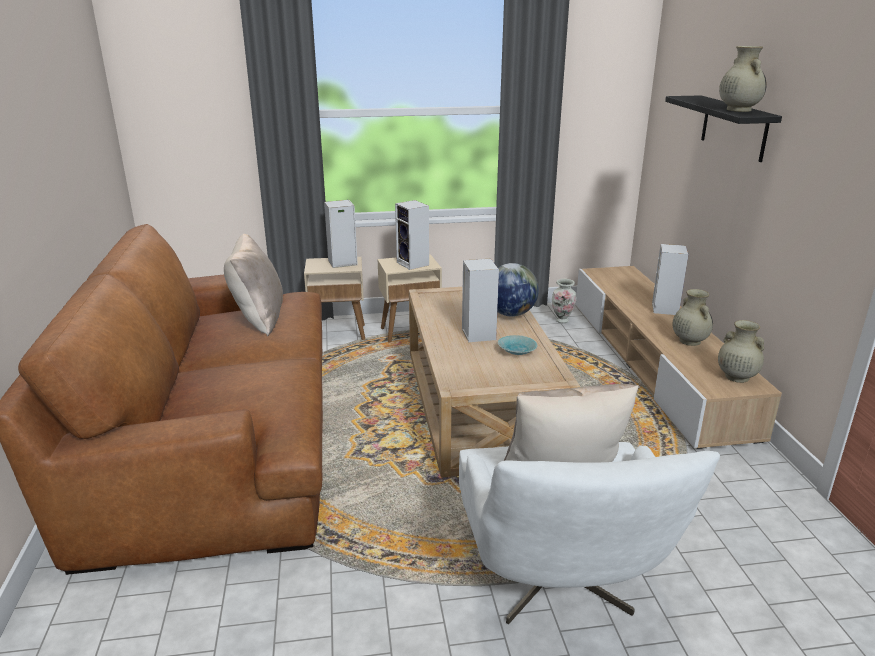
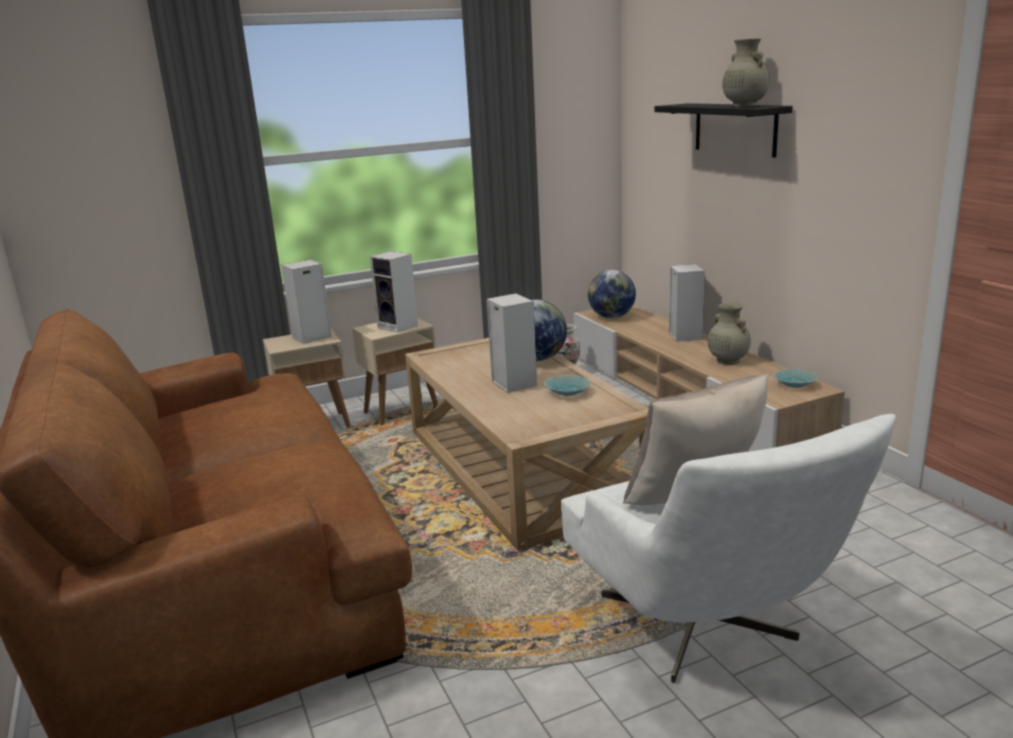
camera: 15 degrees left, 5 degrees down
(259, 319) = (241, 407): beige pillow -> none
(609, 278) = (611, 317): none -> globe
(736, 377) = (793, 384): beige vase -> turquoise bowl

